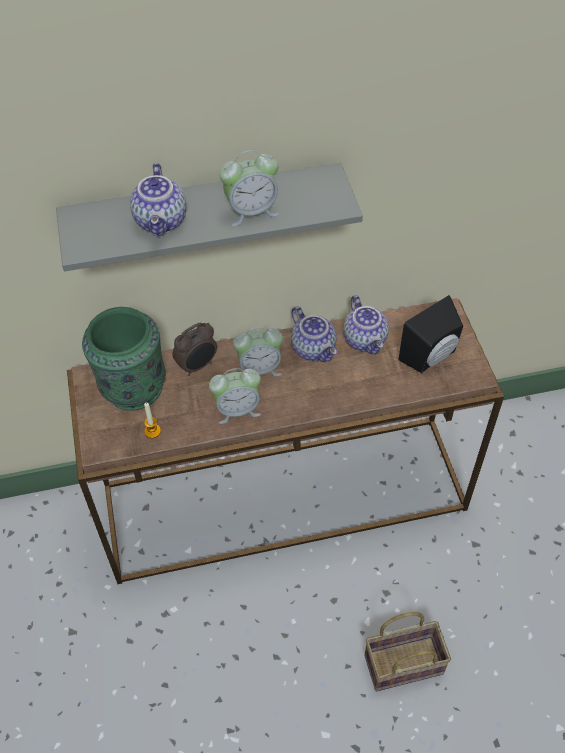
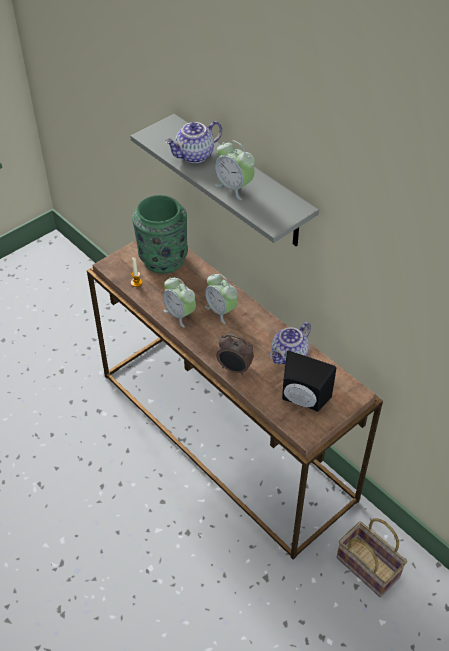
camera: 60 degrees right, 5 degrees down
(198, 366) = (201, 280): alarm clock -> alarm clock (234, 369)
(314, 349) = (260, 332): teapot -> none
(405, 662) = (139, 568): basket -> basket (370, 567)

